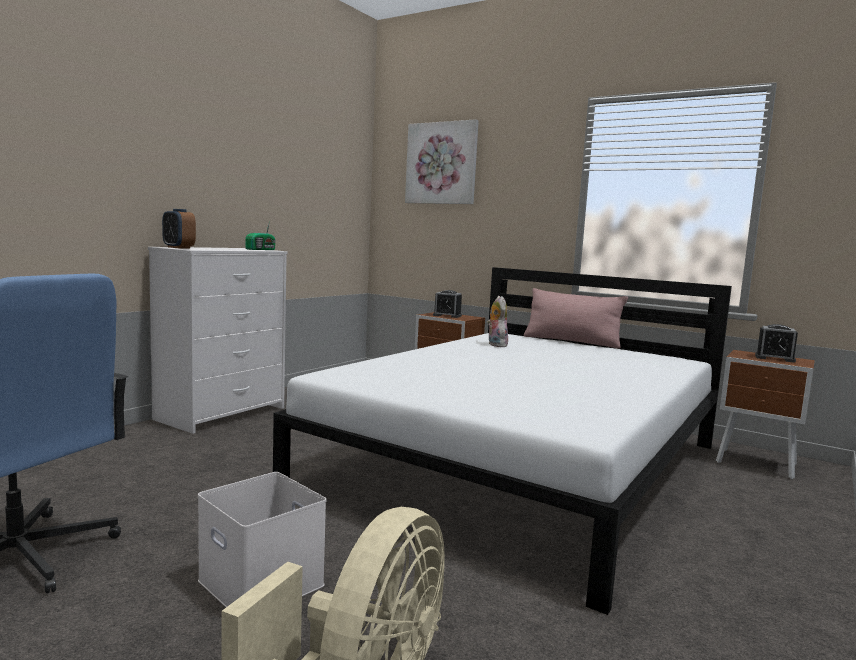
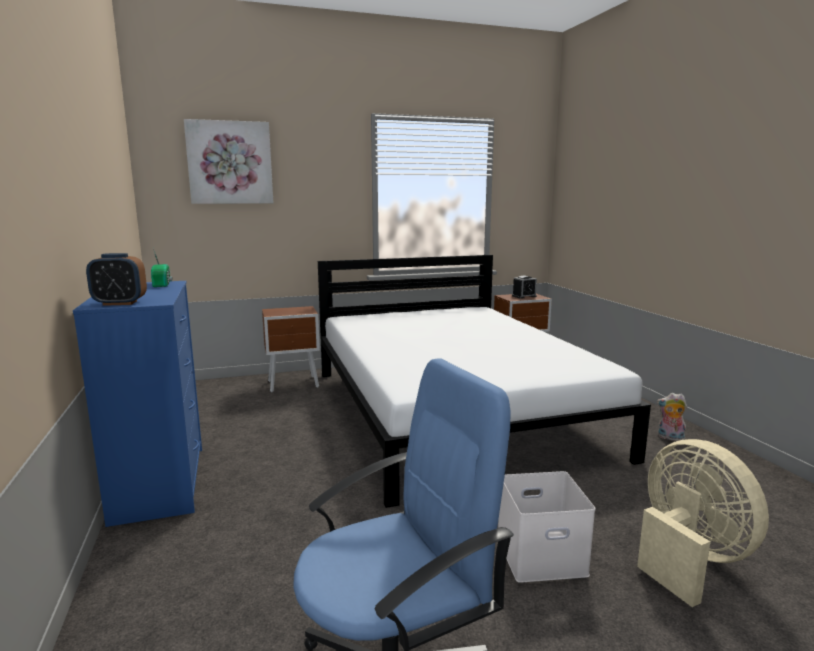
camera: 50 degrees left, 5 degrees up
(222, 413) = (160, 482): white dresser -> blue dresser
(447, 315) = (287, 311): alarm clock -> none
(495, 345) = (379, 328): plush toy -> plush toy (669, 438)
(571, 341) = (397, 311): pink pillow -> none

